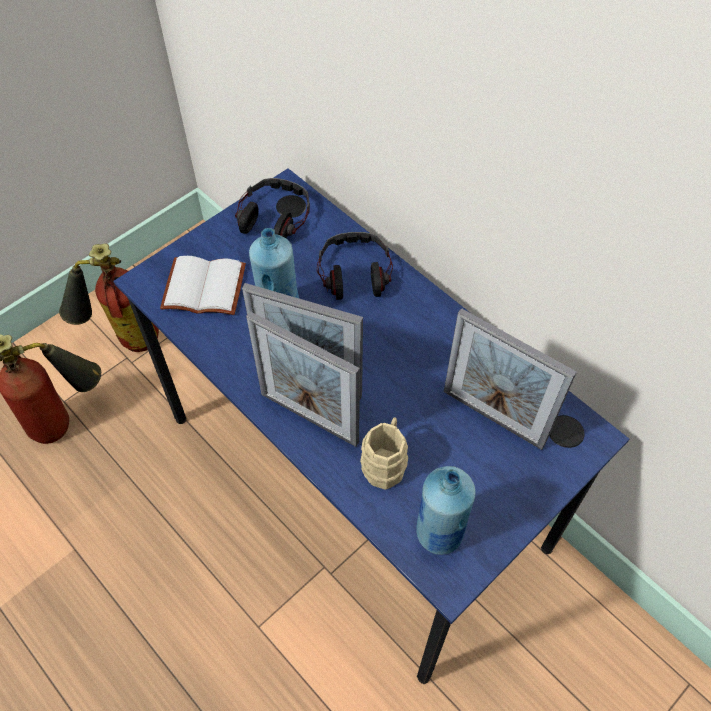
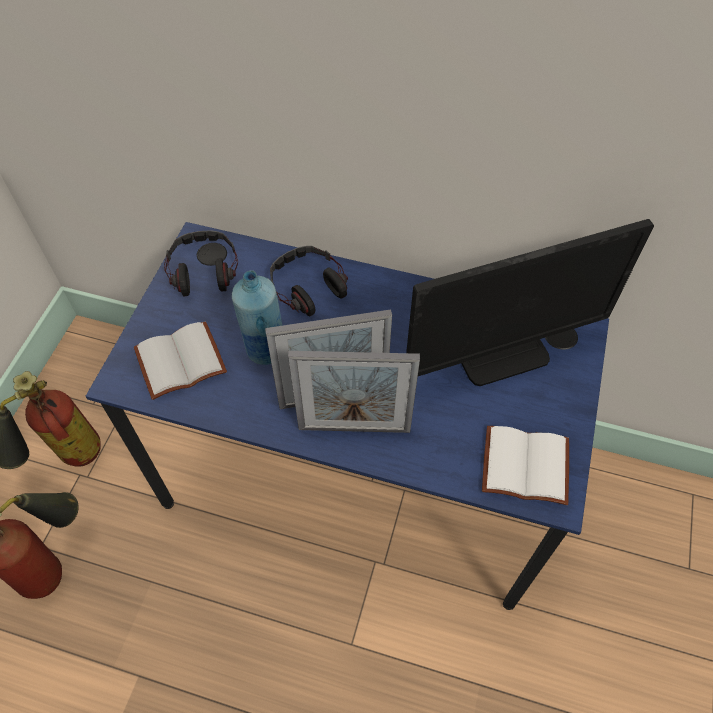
camera: 30 degrees left, 0 degrees up
(385, 462) = (442, 432): beige mug -> none
(438, 534) = (523, 468): blue bottle -> white book
(493, 418) = (501, 353): picture frame -> monitor

